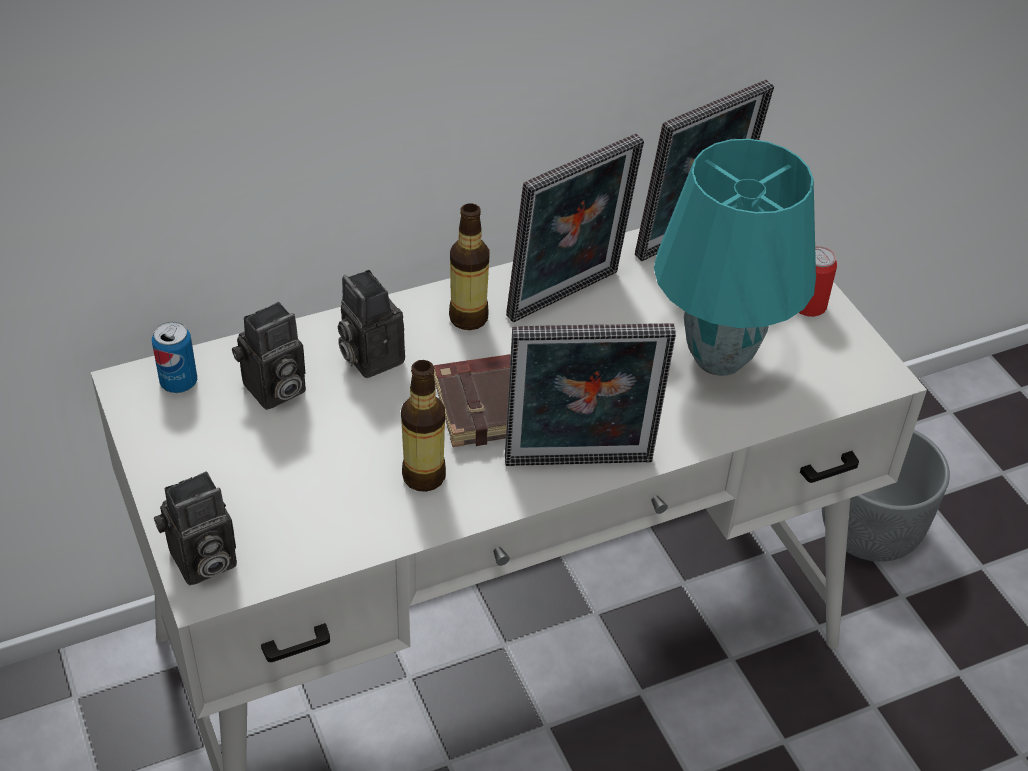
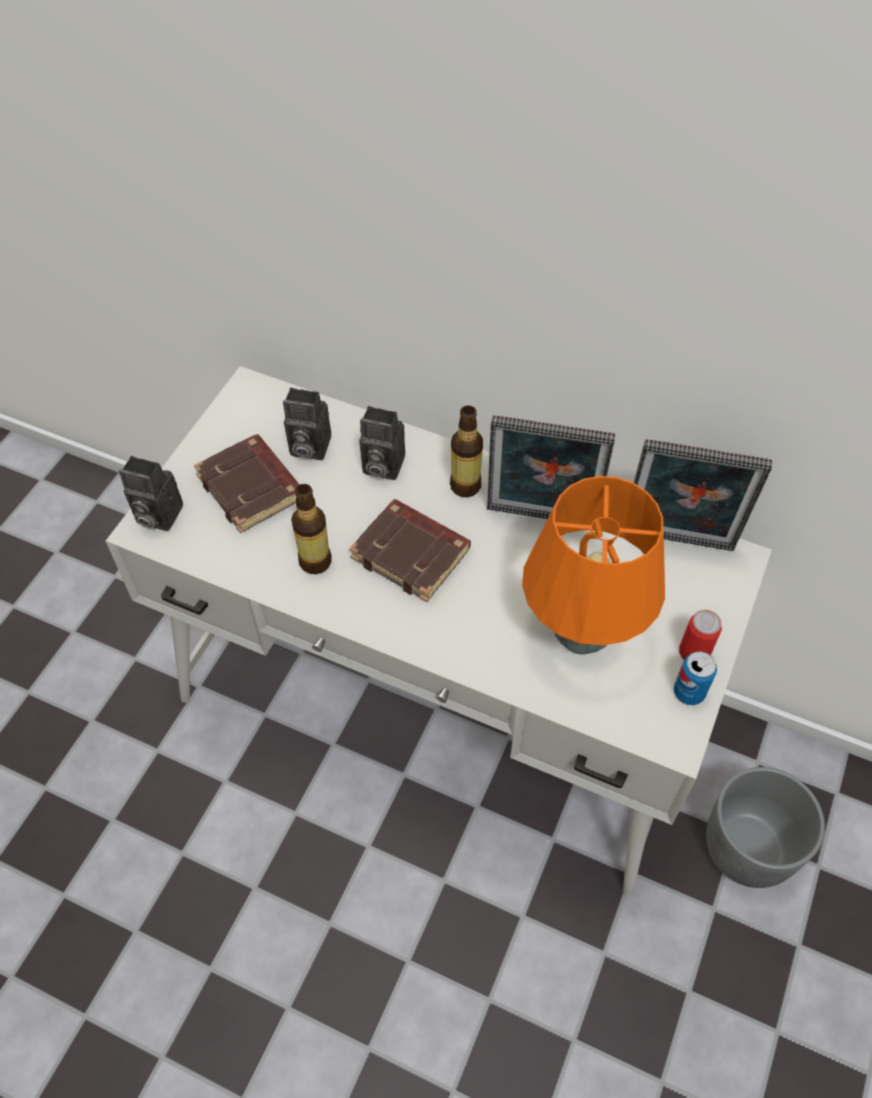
camera: 50 degrees right, 10 degrees up
(179, 382) = (270, 405): can -> can (689, 692)
(269, 464) = (252, 488): none -> brown book
(369, 356) = (380, 466): camera -> camera turned 90 degrees counterclockwise
(579, 466) = (402, 629): picture frame -> none
(720, 357) = (583, 636): turquoise table lamp -> orange table lamp

